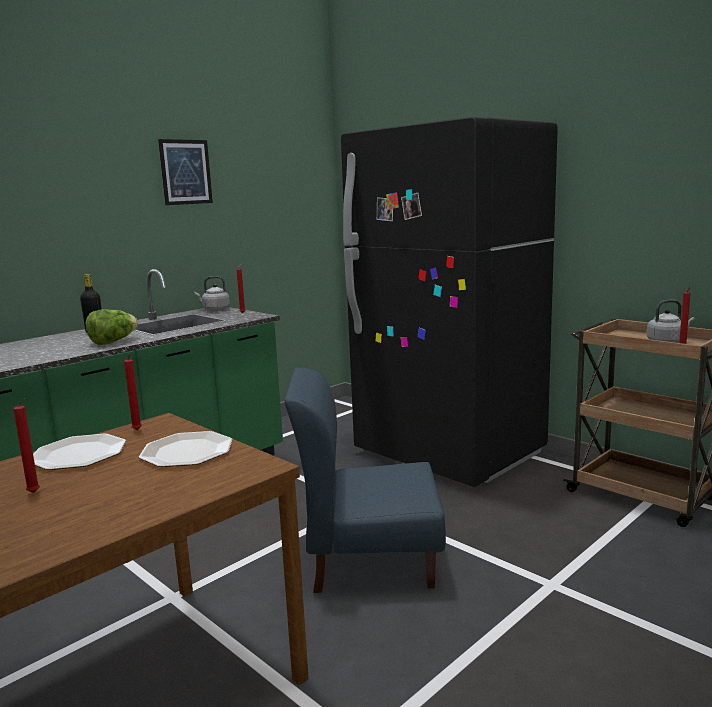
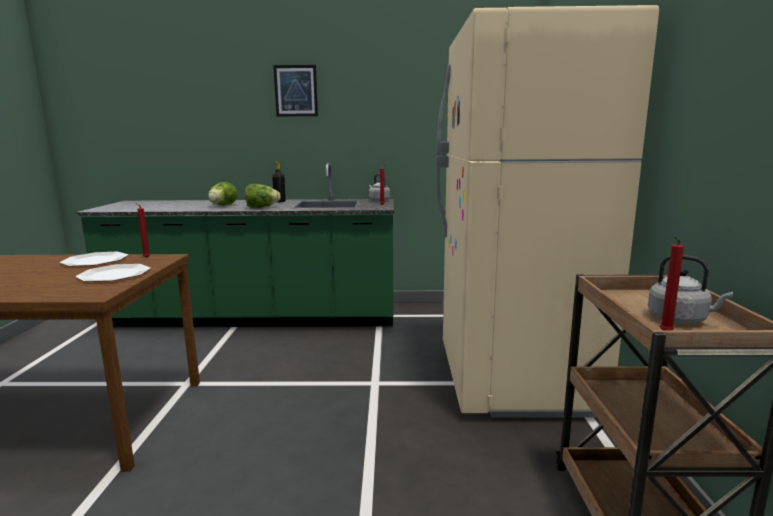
camera: 45 degrees right, 0 degrees up
(35, 493) = (26, 271): red candle -> none
(38, 351) = (222, 206): none -> lettuce
(186, 172) = (377, 90): picture -> picture (296, 91)
(370, 560) = (299, 424): blue chair -> none
(449, 453) = (513, 379): black fridge -> beige fridge

